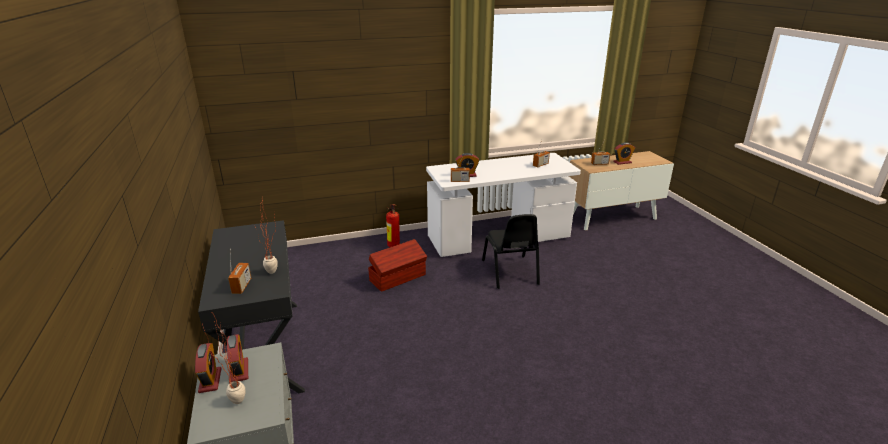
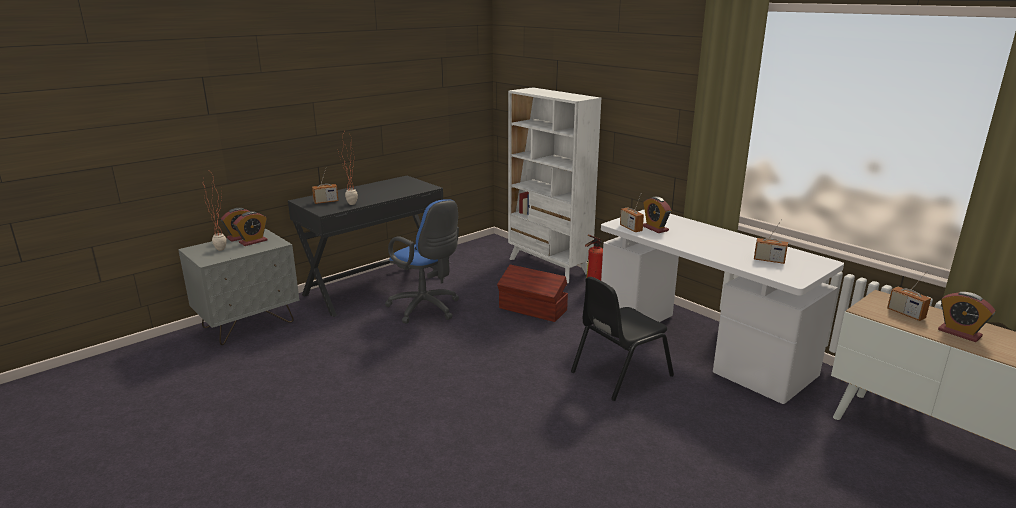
camera: 65 degrees right, 5 degrees down
(333, 250) = (549, 266): none -> white bookcase
(347, 328) = (427, 309): none -> blue office chair

